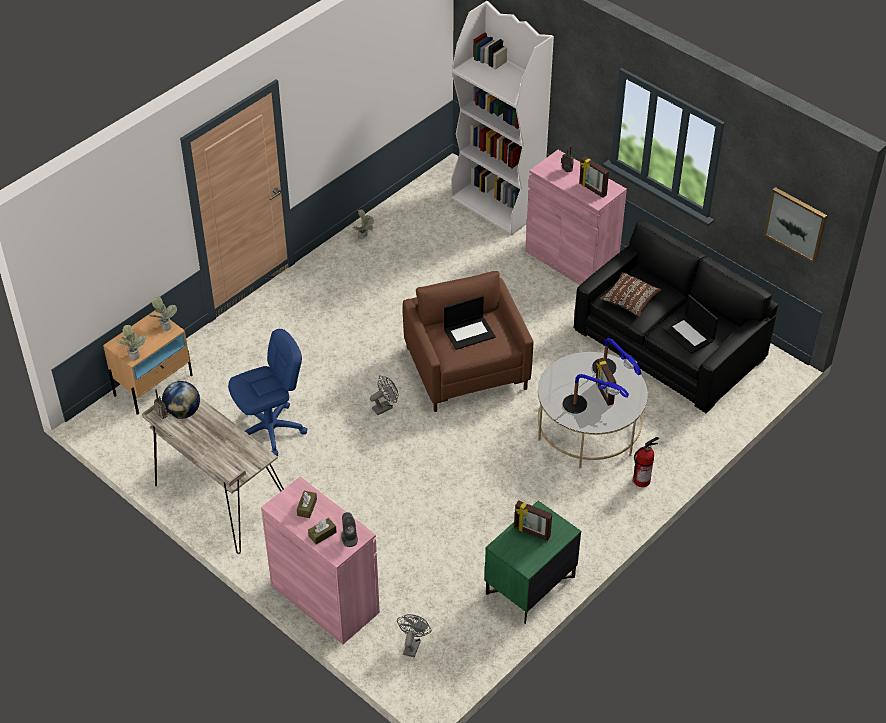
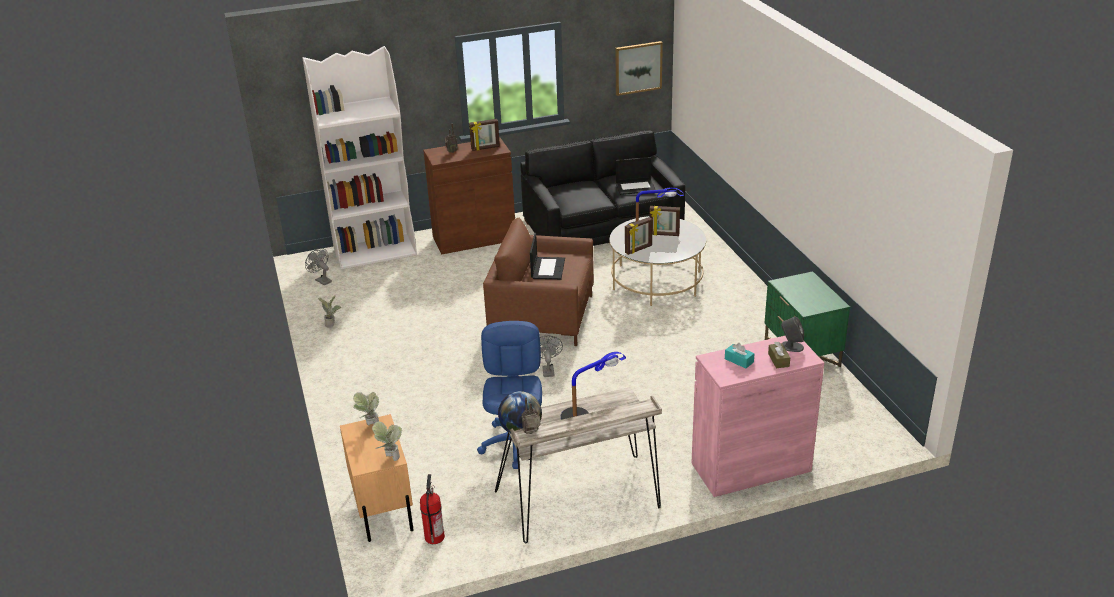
camera: 60 degrees left, 15 degrees down
(307, 507) = (739, 360): brown tissue box -> turquoise tissue box
(412, 644) = (832, 431): grey fan -> grey fan (321, 280)
(531, 533) = (801, 292): picture frame -> picture frame (638, 249)
(571, 260) = (474, 238): pink cabinet -> brown cabinet
(587, 409) = (674, 245): table lamp -> table lamp (587, 411)
(629, 301) = (579, 199): brown pillow -> none
(642, 480) = (727, 274): fire extinguisher -> fire extinguisher (434, 536)

